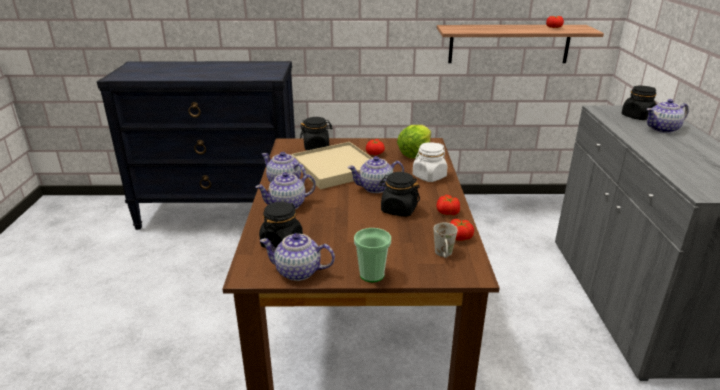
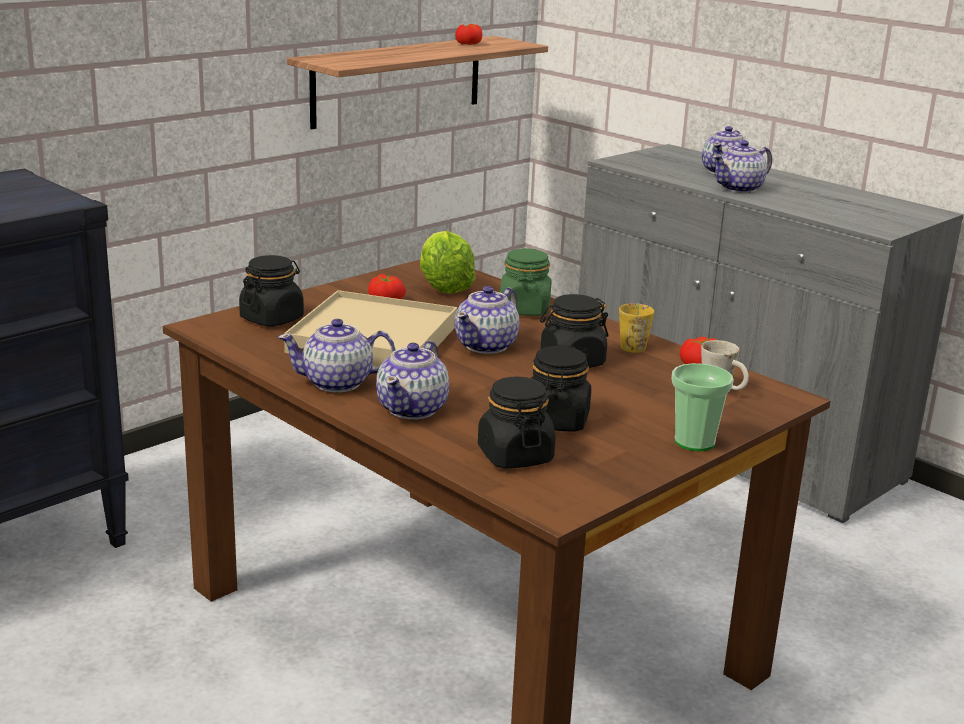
camera: 45 degrees left, 5 degrees down
(298, 272) = (609, 476): teapot -> teapot (740, 188)
(429, 176) = (524, 310): white jar -> green jar
(447, 212) = (633, 345): tomato -> yellow mug
(637, 117) = (673, 163): black jar -> black jar (556, 421)

